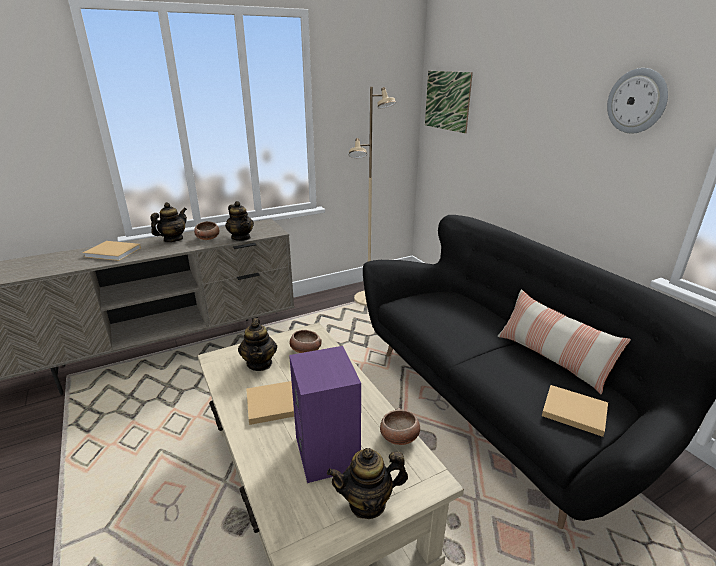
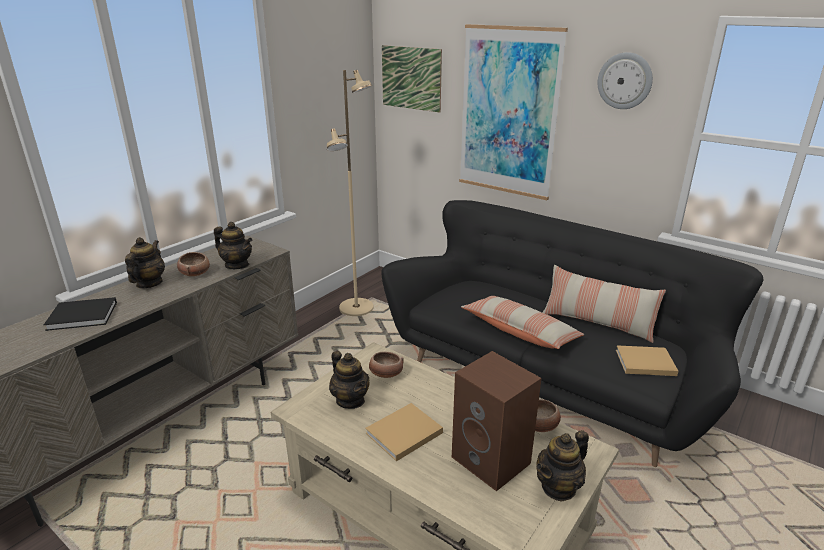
camera: 25 degrees left, 0 degrees up
(114, 252) = (84, 316): beige book -> black book
(329, 454) = (493, 460): purple speaker -> brown speaker
(461, 347) = (520, 332): none -> pillow
(521, 135) = (508, 112): none -> picture

